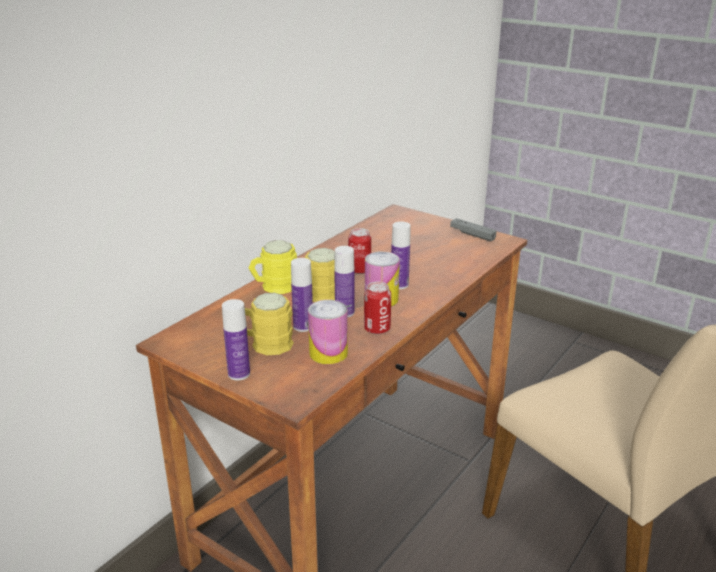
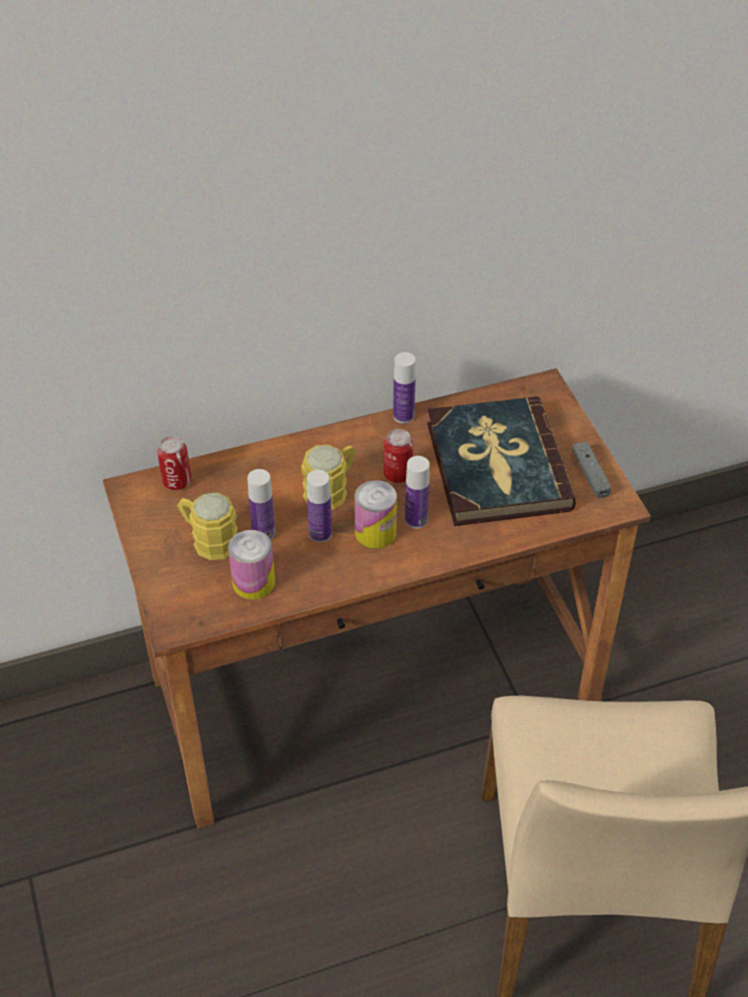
camera: 35 degrees right, 20 degrees up
(239, 374) = (156, 566): bottle -> bottle (403, 416)
(273, 287) = (286, 458): yellow mug -> none
(377, 329) = (329, 574): can -> can (177, 481)
(415, 248) = (496, 466): none -> book

